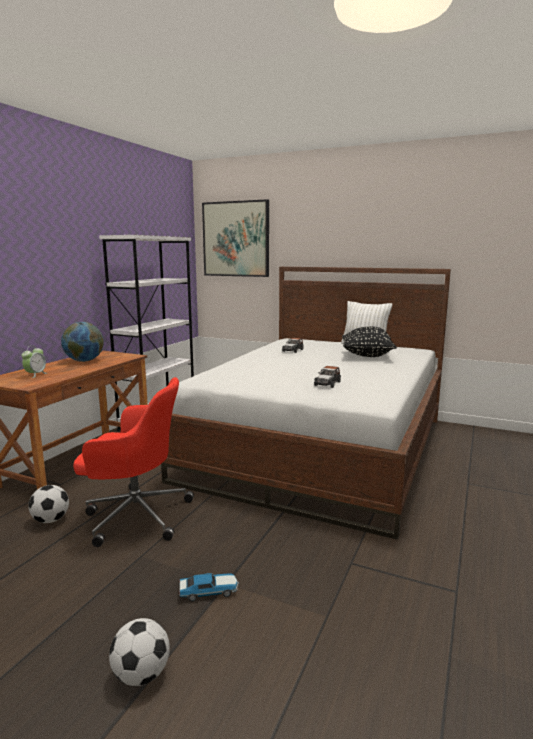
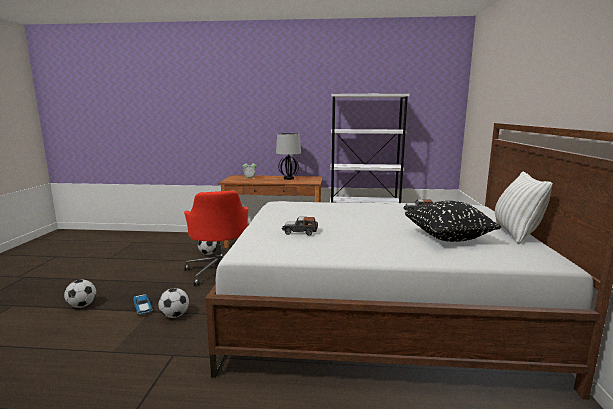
camera: 70 degrees right, 0 degrees up
(84, 361) = (289, 178): globe -> table lamp
(236, 239) = (483, 92): picture -> none
(254, 560) = (175, 315): none -> football

